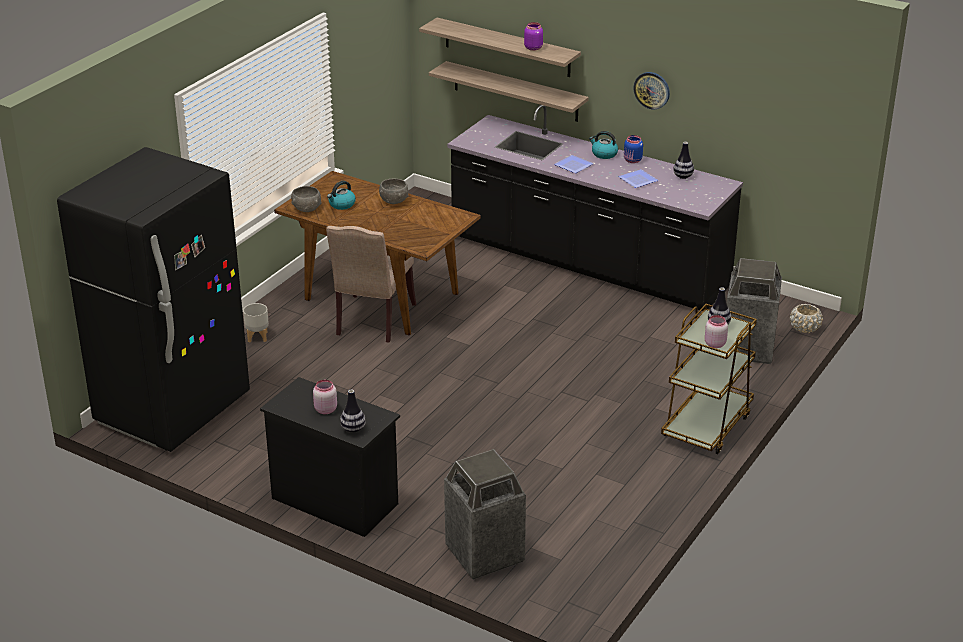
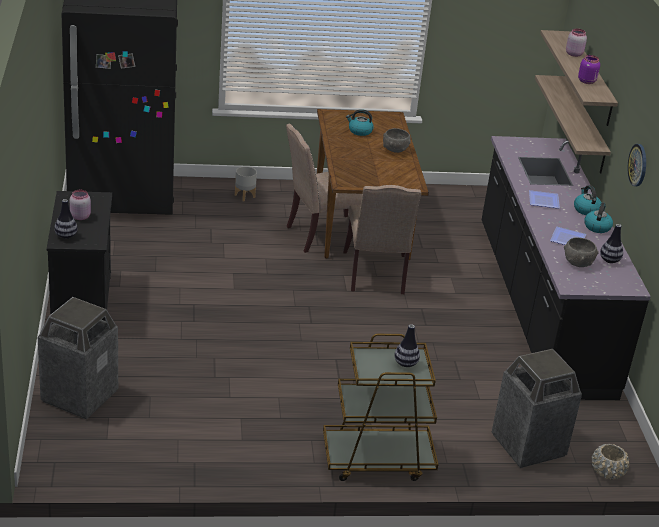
camera: 50 degrees right, 0 degrees up
(306, 209) = (335, 120): grey bowl -> grey bowl (578, 262)
(462, 320) = (376, 275): none -> beige chair
(632, 160) = (597, 227): blue jar -> kettle
(714, 344) = (372, 370): pink jar -> pink jar (573, 54)

